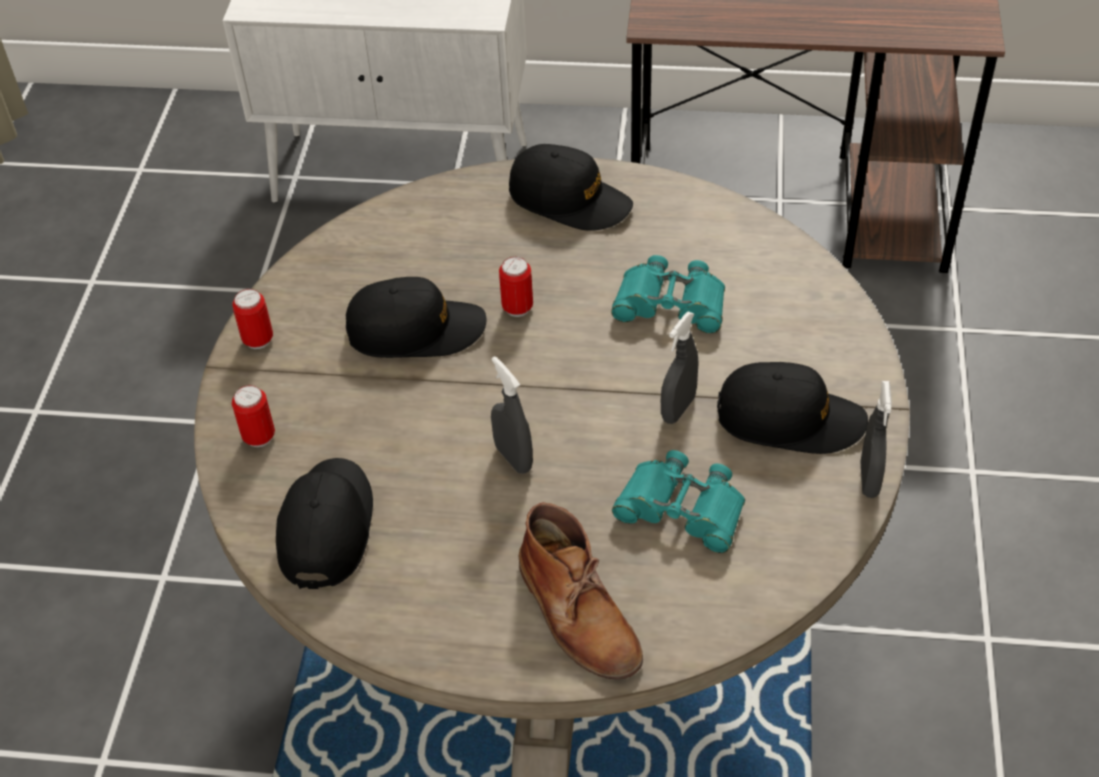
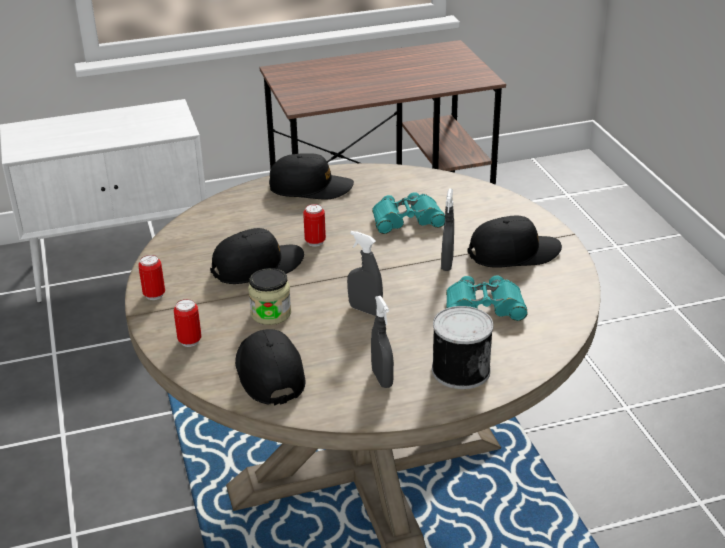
camera: 25 degrees left, 15 degrees down
(386, 422) = (271, 313): none -> jar
(578, 613) = (459, 369): brown boot -> can
(869, 479) = (577, 268): grey spray bottle -> grey spray bottle (382, 378)

